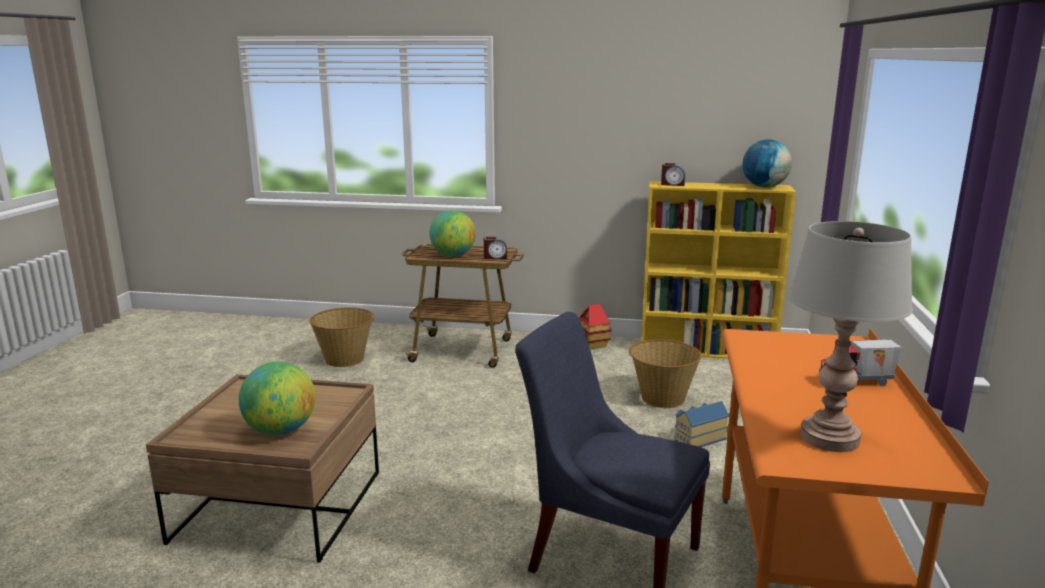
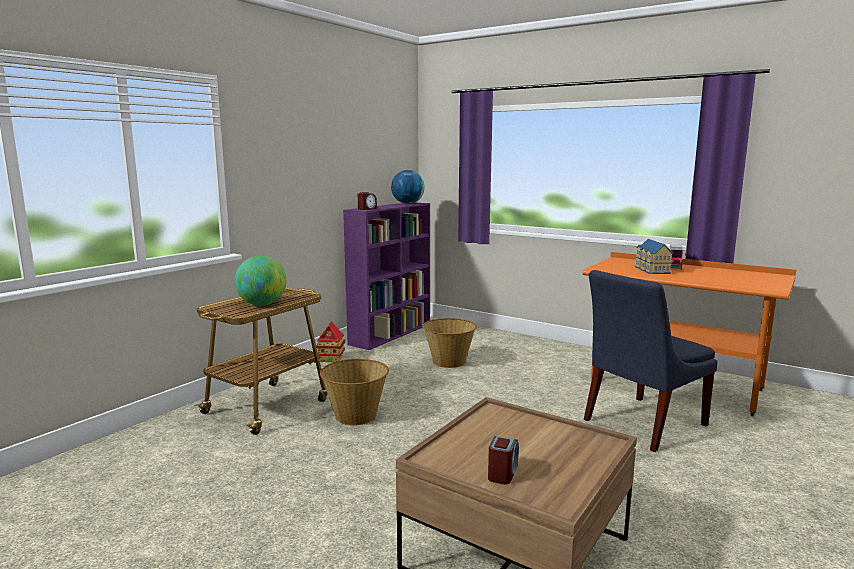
camera: 65 degrees left, 5 degrees down
(281, 430) = (563, 447): globe -> none
(345, 359) = (189, 470): basket -> basket (355, 415)
(495, 257) = (296, 295): alarm clock -> alarm clock (503, 472)
(698, 438) = (513, 367): toy house -> toy house (651, 270)
(708, 351) = (391, 333): yellow bookcase -> purple bookcase
(829, 438) = (744, 280): grey table lamp -> none

